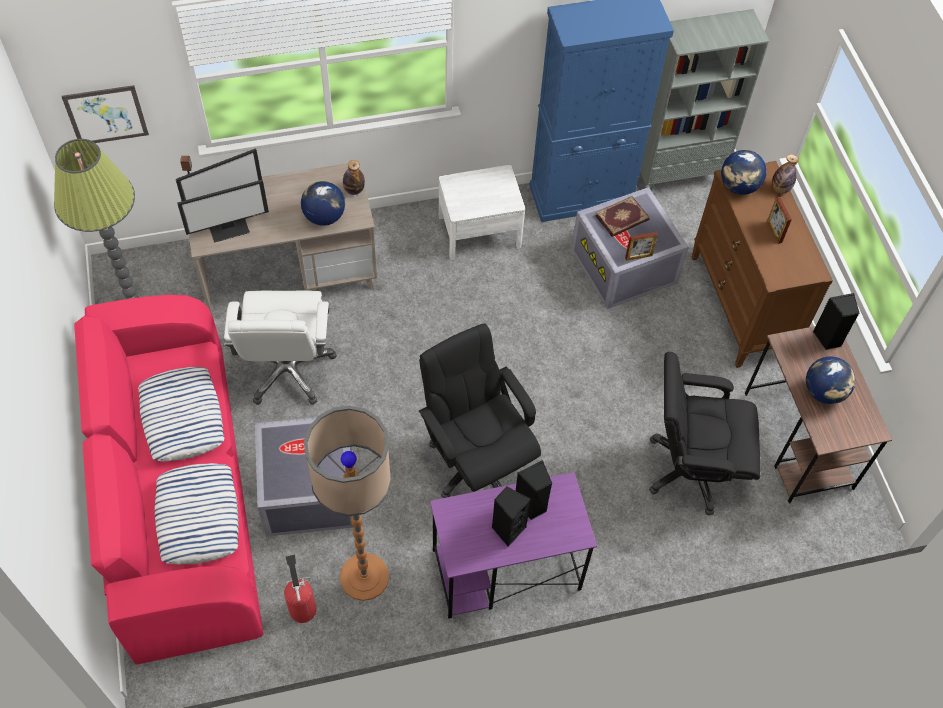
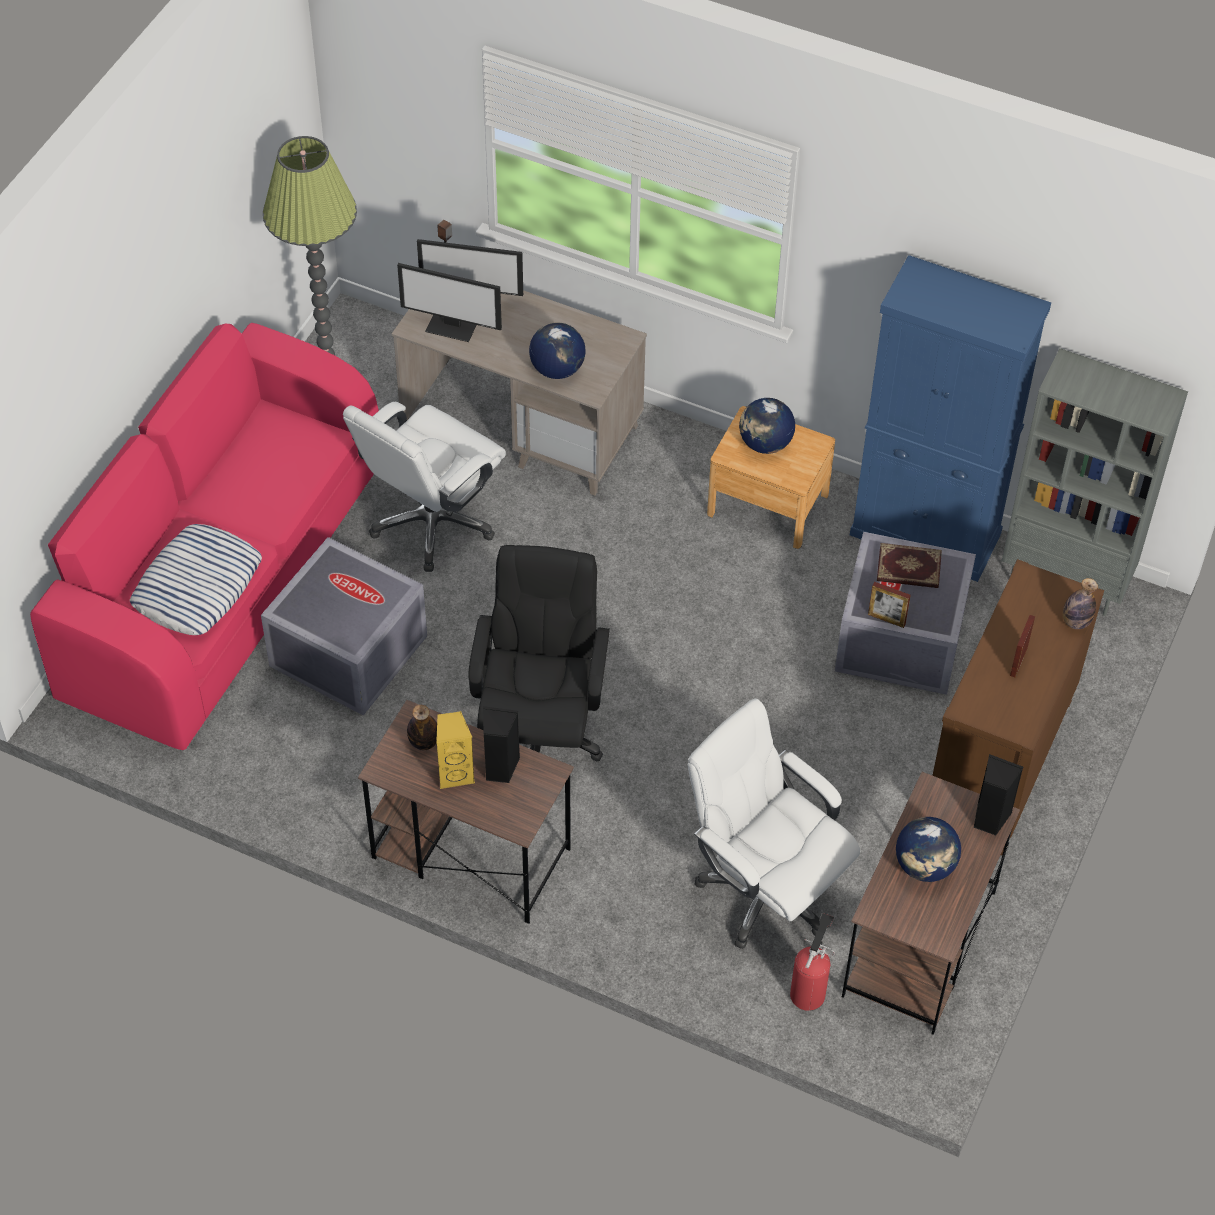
camera: 40 degrees right, 5 degrees down
(106, 115) = (391, 136): picture -> none
(182, 417) = (263, 487): pillow -> none
(302, 607) = (245, 752): fire extinguisher -> fire extinguisher (809, 991)
(354, 190) = (613, 360): bottle -> bottle (424, 742)
(364, 577) = (326, 765): floor lamp -> none
(479, 231) = (768, 504): white nightstand -> brown nightstand
(505, 570) = (469, 853): purple desk -> brown desk
(507, 529) = (455, 773): black speaker -> yellow speaker
(691, 469) = (765, 891): black office chair -> white office chair
(739, 186) = (1027, 591): globe -> globe (765, 444)

